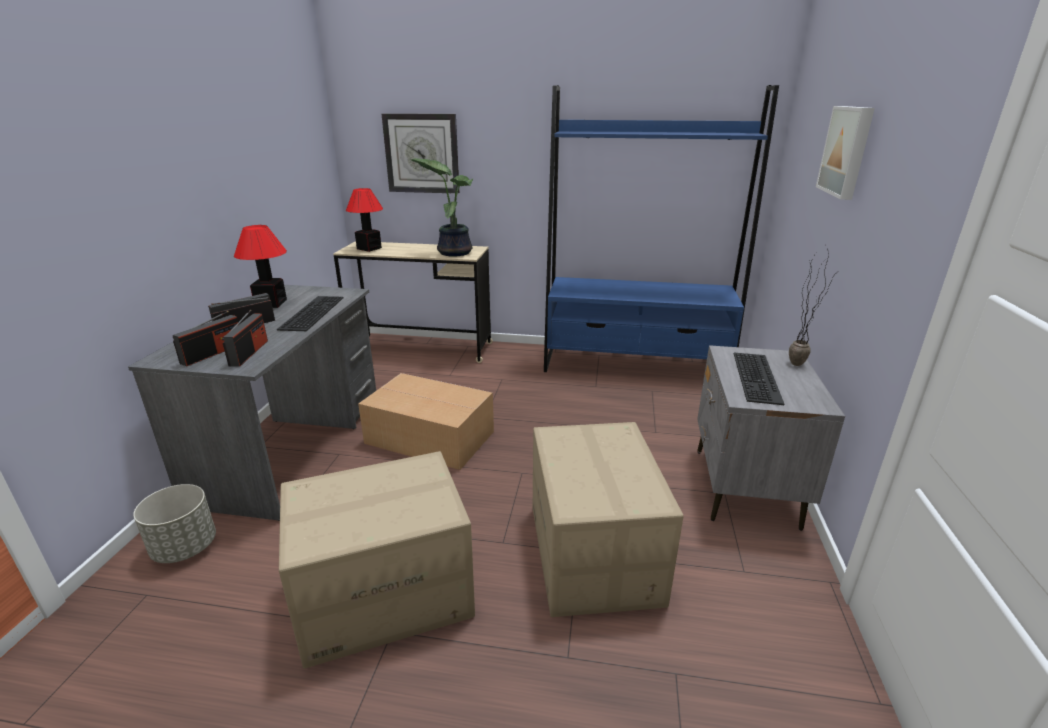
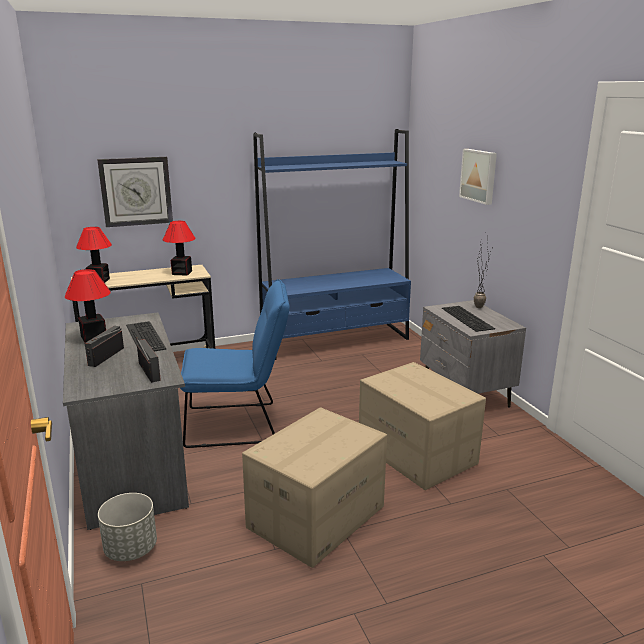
camera: 30 degrees left, 5 degrees down
(213, 353) = (119, 378): radio -> none
(431, 438) = (239, 424): cardboard box -> blue chair
(454, 252) = (181, 273): potted plant -> table lamp

